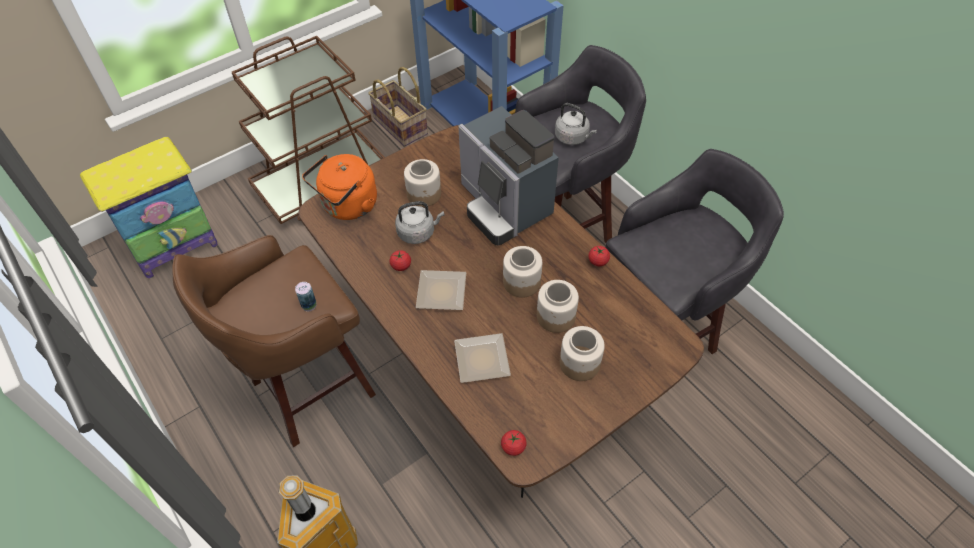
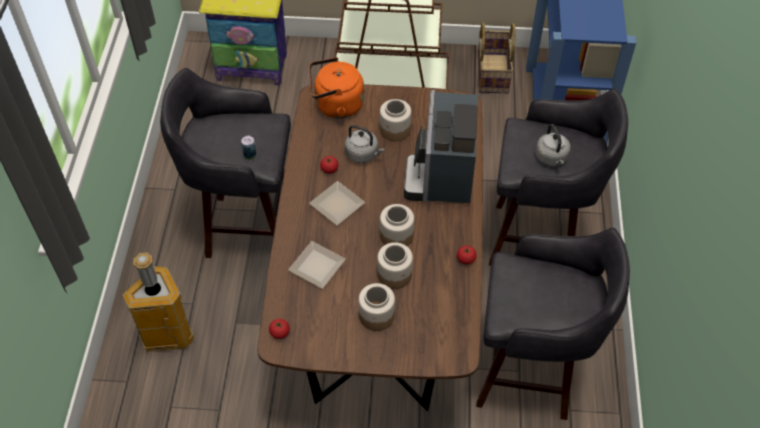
camera: 40 degrees right, 0 degrees up
(308, 391) = (246, 228): brown stool -> grey stool

